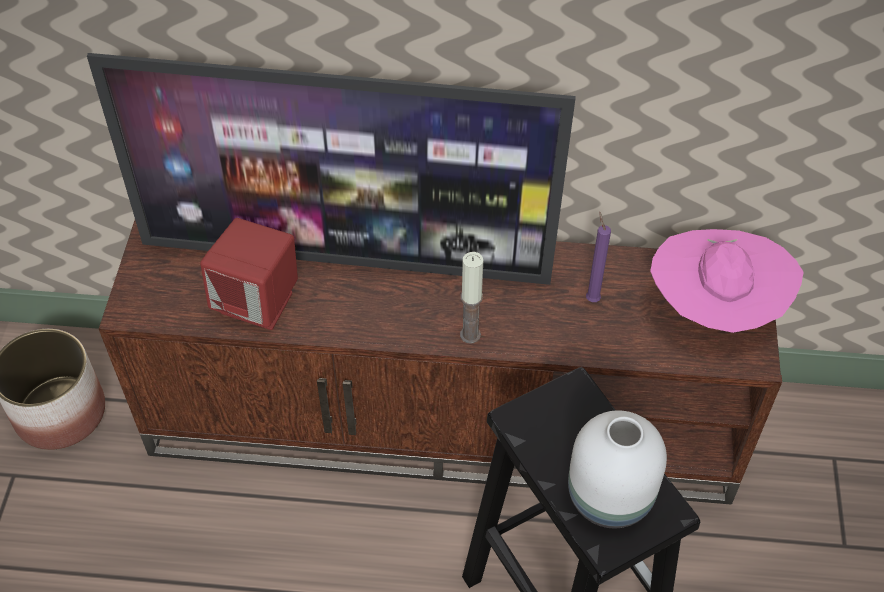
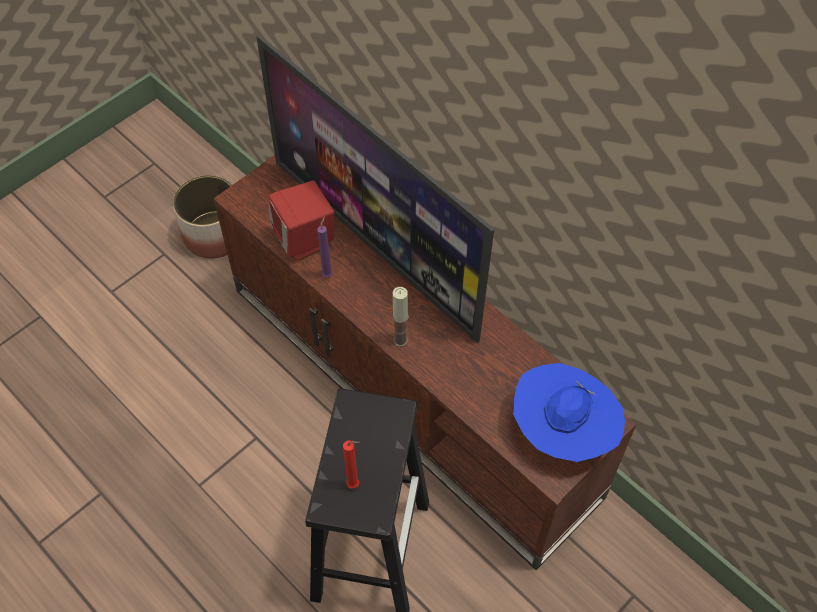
camera: 40 degrees right, 5 degrees up
(591, 298) = (493, 369): purple candle -> purple candle (328, 274)
(612, 497) = (355, 485): white vase -> red candle
(714, 309) = (562, 430): pink hat -> blue hat

